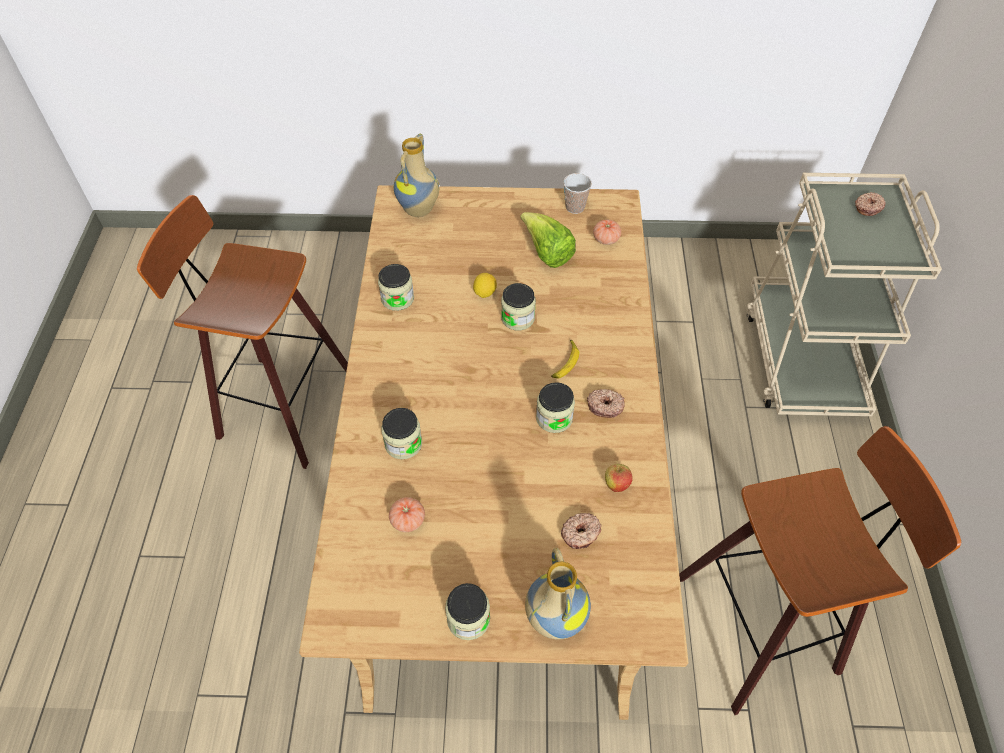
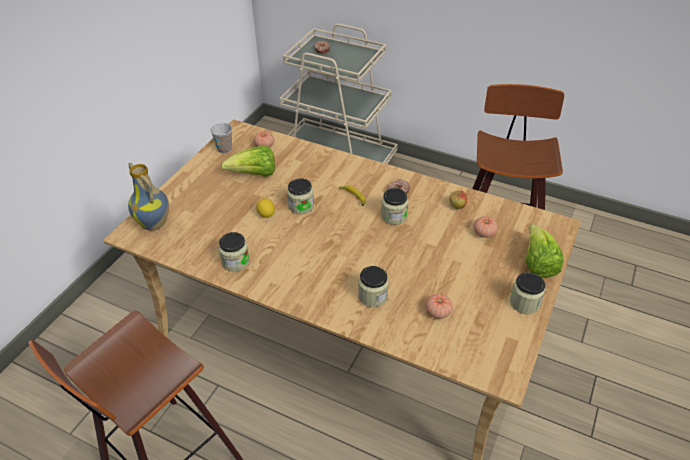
camera: 65 degrees left, 10 degrees down
(553, 620) = (537, 264): vase -> lettuce
(581, 534) = (484, 233): donut -> tomato

